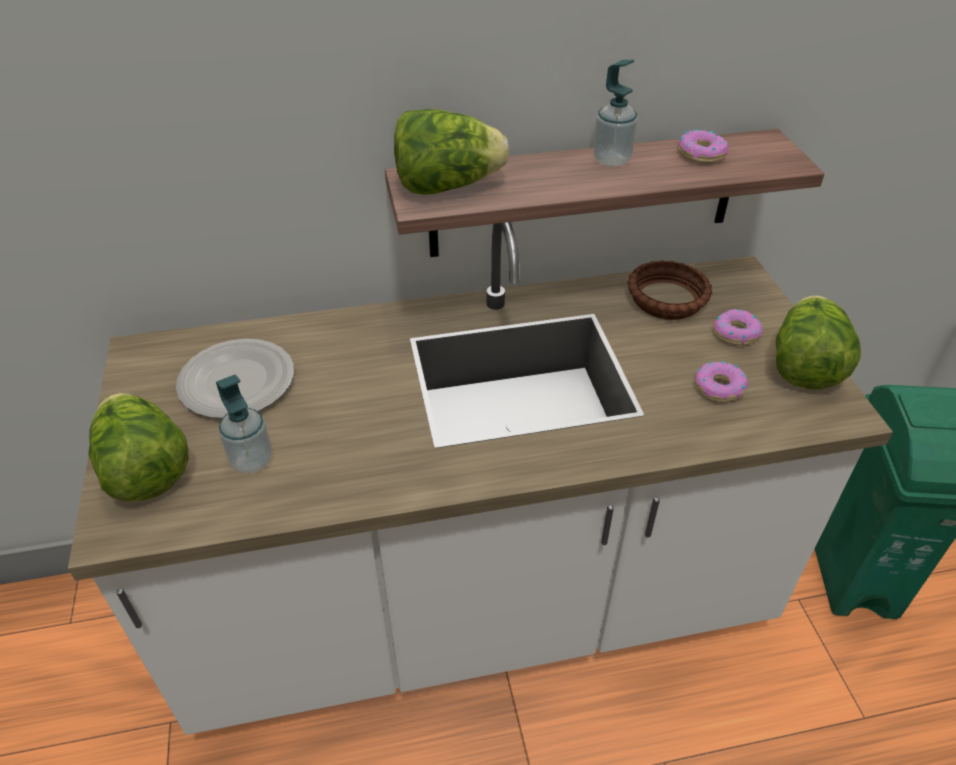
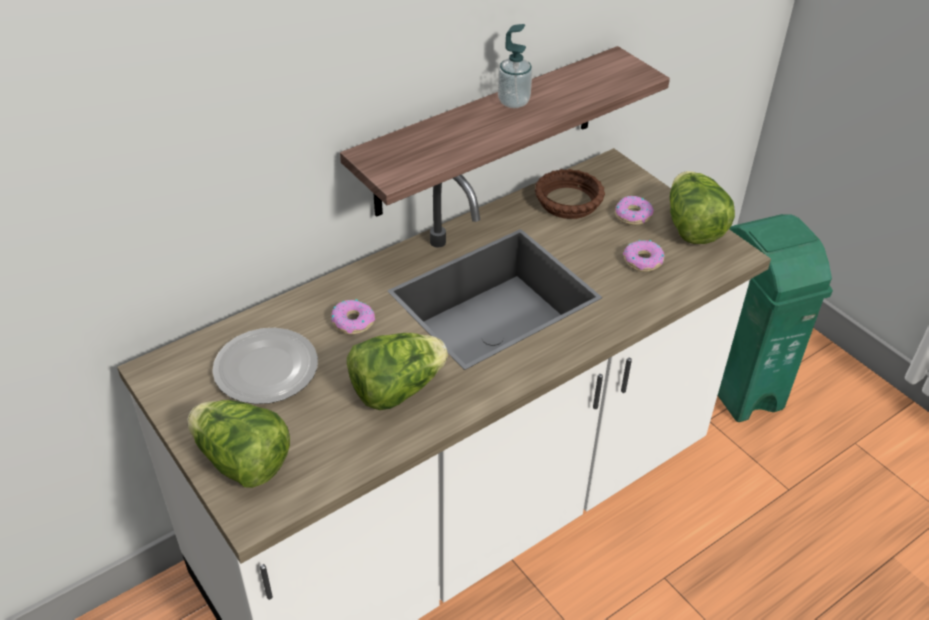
camera: 25 degrees left, 0 degrees up
(252, 460) = (327, 425): soap dispenser -> none
(447, 186) = (403, 155): lettuce -> lettuce (396, 389)
(701, 154) = (575, 81): donut -> donut (353, 322)

